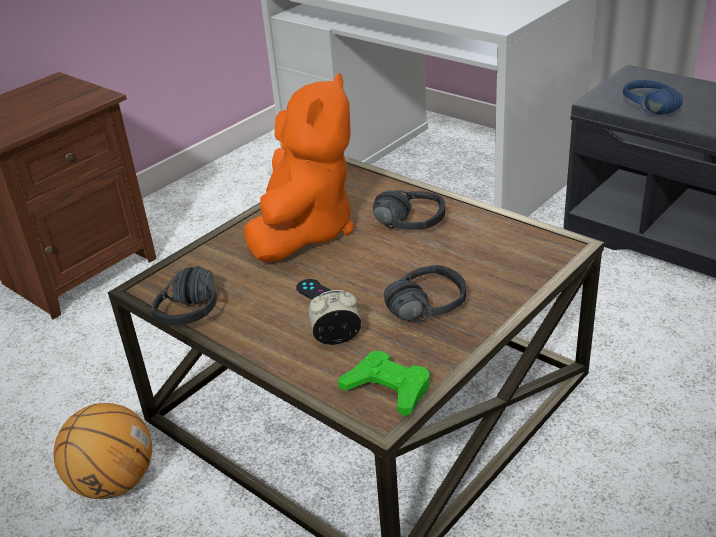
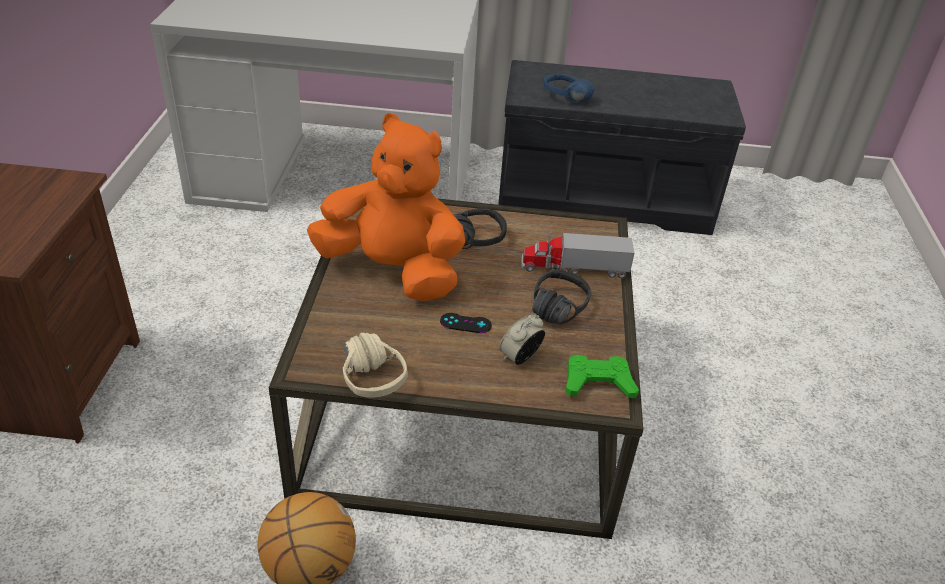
camera: 40 degrees left, 5 degrees up
(202, 311) = (384, 373): black headphones -> beige headphones
(304, 231) = (393, 271): orange plush toy -> orange plush toy turned 45 degrees counterclockwise
(485, 274) = (574, 267): none -> toy truck

